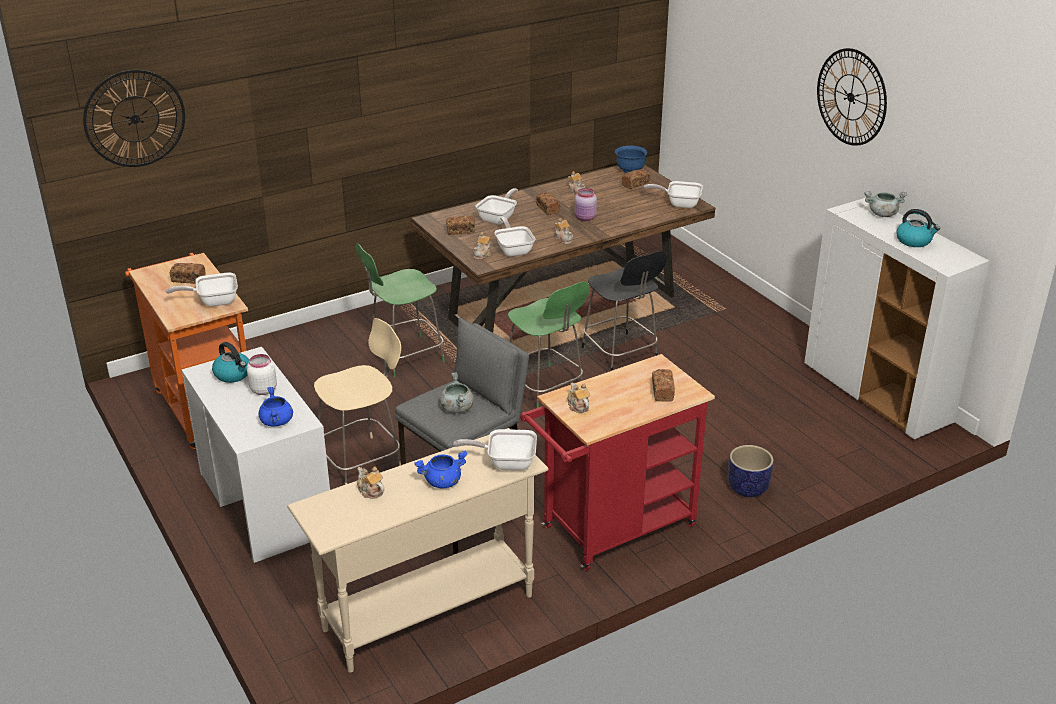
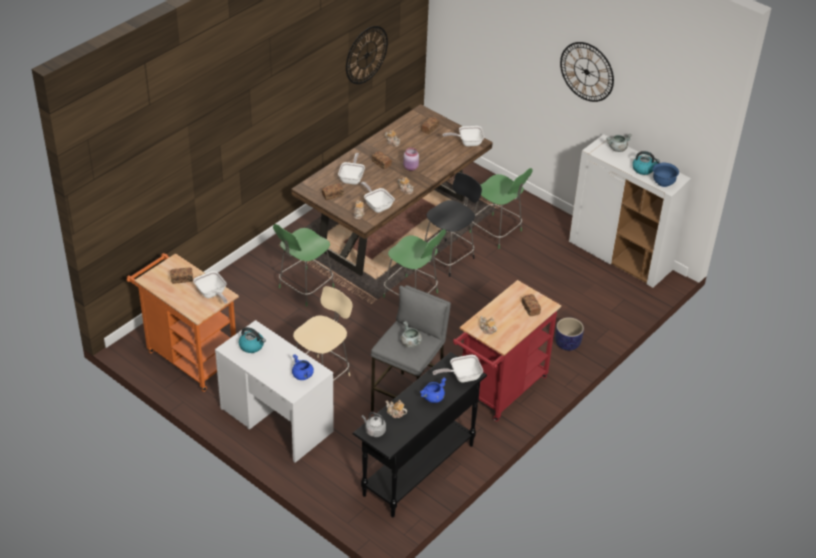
camera: 20 degrees left, 10 degrees up
(135, 119) = (125, 175): wall clock -> wall clock (366, 55)
(213, 301) = (212, 294): frying pan -> frying pan turned 90 degrees counterclockwise
(263, 389) = (278, 353): white jar -> none
(321, 508) = (374, 431): none -> grey kettle
(427, 612) = (417, 470): beige console table -> black console table
(620, 355) = (449, 257): black chair -> black chair turned 90 degrees counterclockwise
(630, 170) = (420, 115): blue bowl -> blue bowl (663, 183)
(704, 338) = (497, 232): none -> green chair

